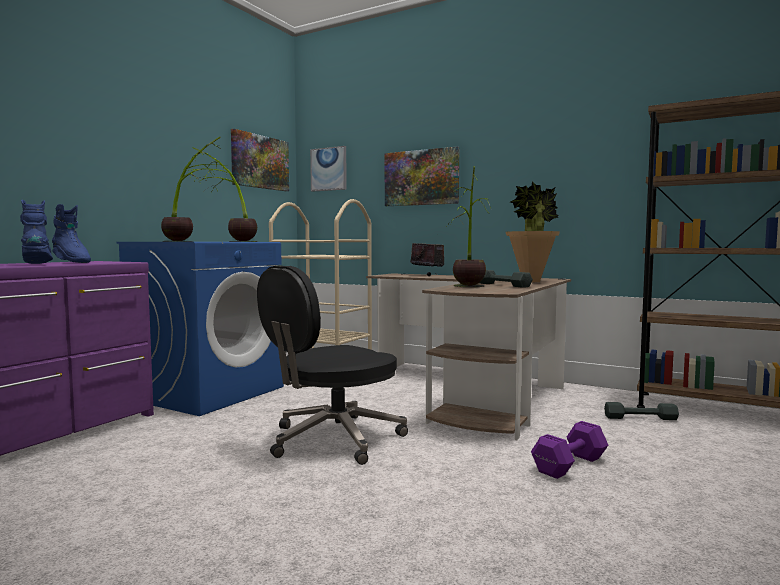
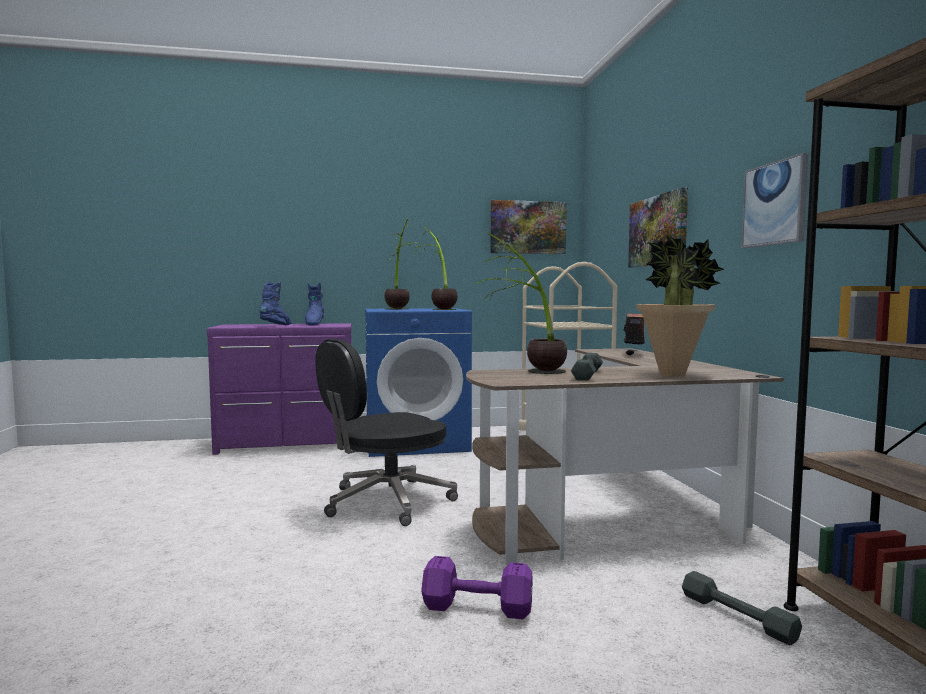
camera: 50 degrees right, 0 degrees up
(329, 169) = (599, 227): picture -> picture (775, 204)
(333, 439) = (386, 502): black office chair -> black office chair turned 45 degrees counterclockwise

